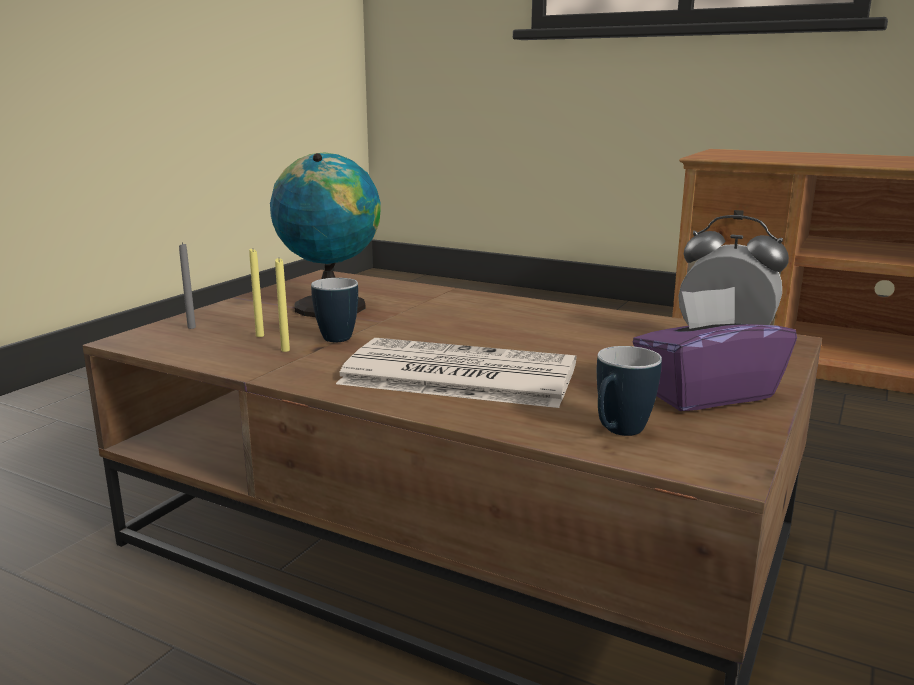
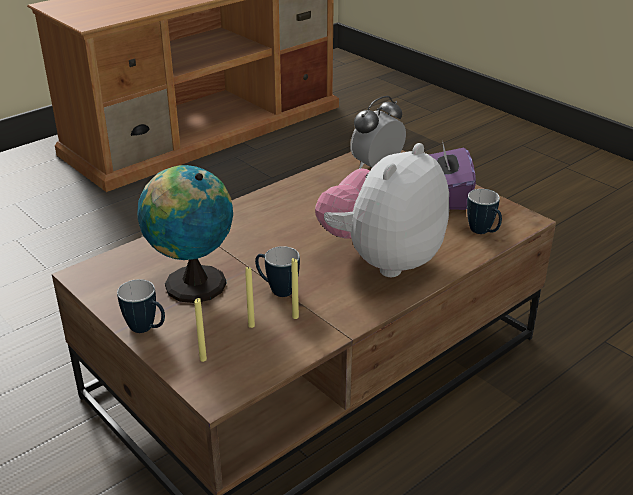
camera: 70 degrees left, 15 degrees up
(191, 327) = (203, 359): grey candle -> yellow candle
(240, 304) = (147, 329): none -> mug
(455, 375) = (382, 259): newspaper -> plush toy

